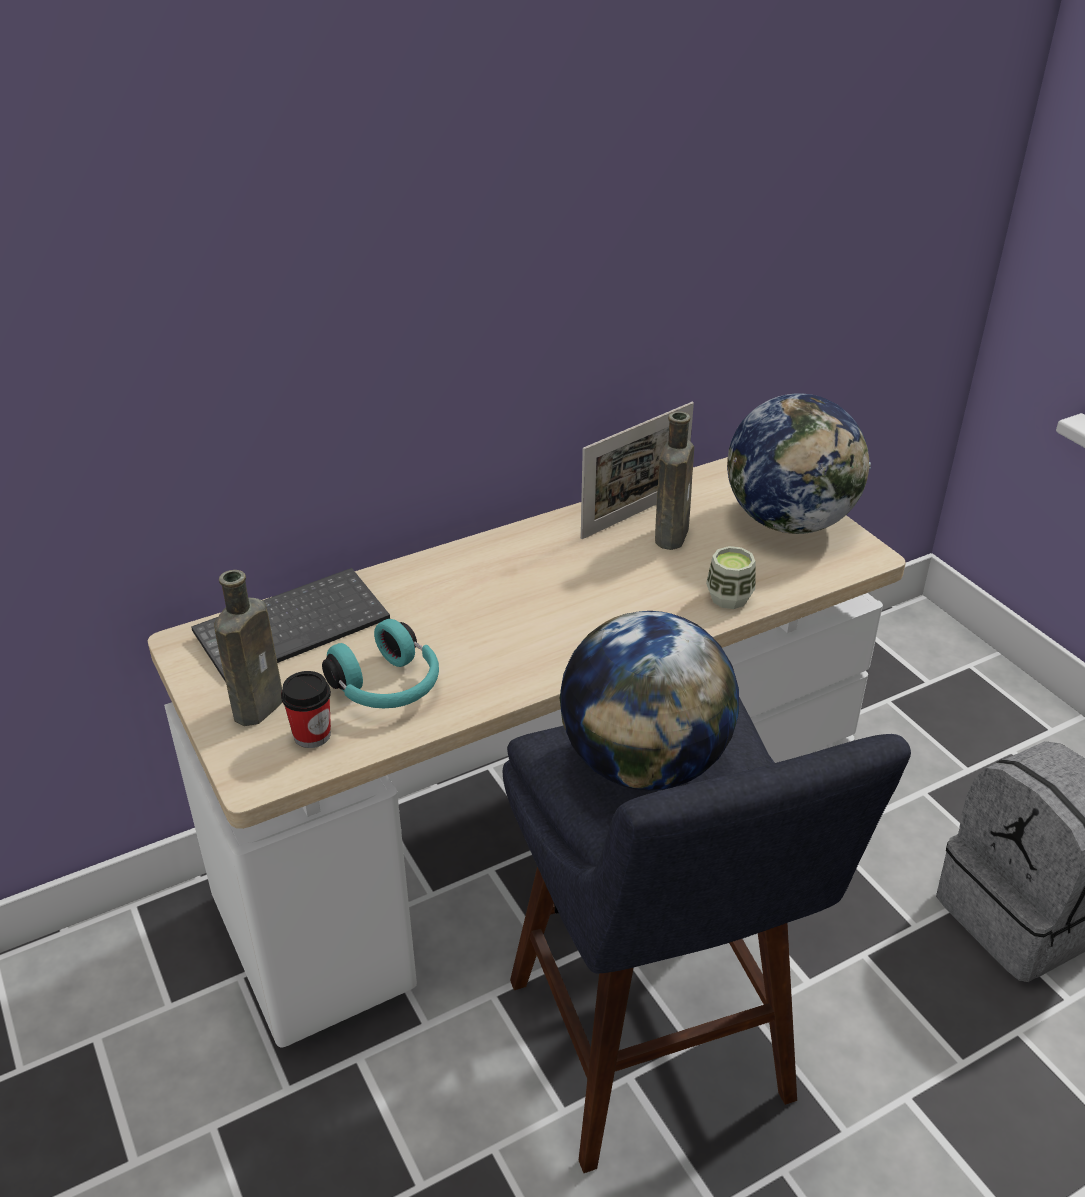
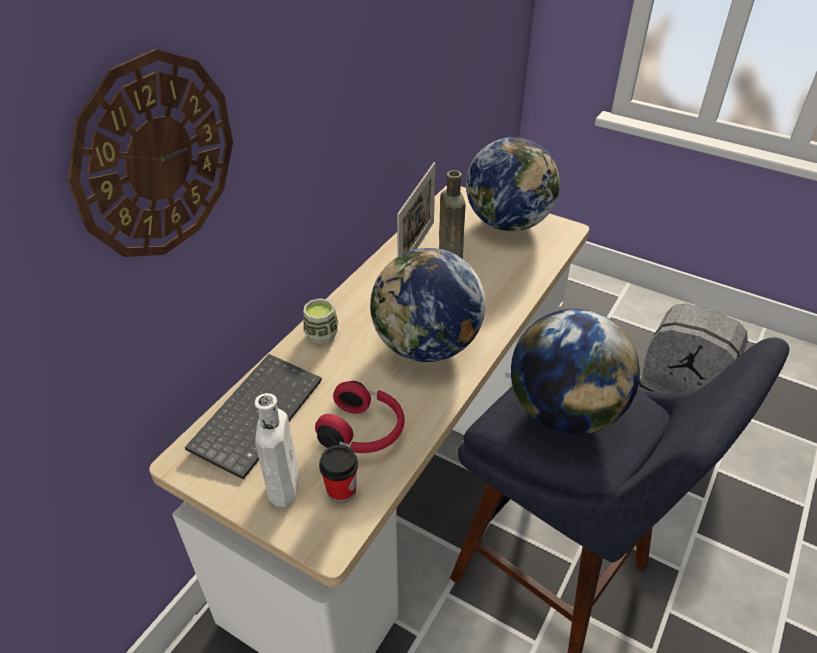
camera: 30 degrees left, 5 degrees up
(227, 279) = (156, 157): none -> wall clock
(261, 704) = (284, 484): brown bottle -> white bottle
(388, 688) = (364, 431): turquoise headphones -> red headphones
(542, 627) = (426, 346): none -> globe
(729, 597) = (517, 283): cup -> cup (321, 335)

